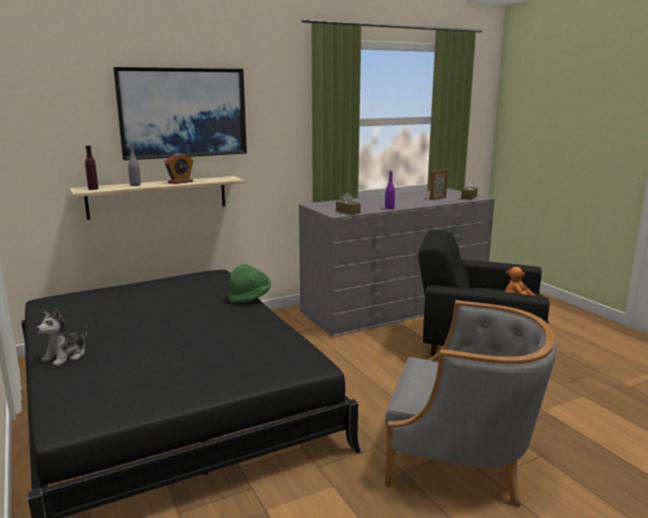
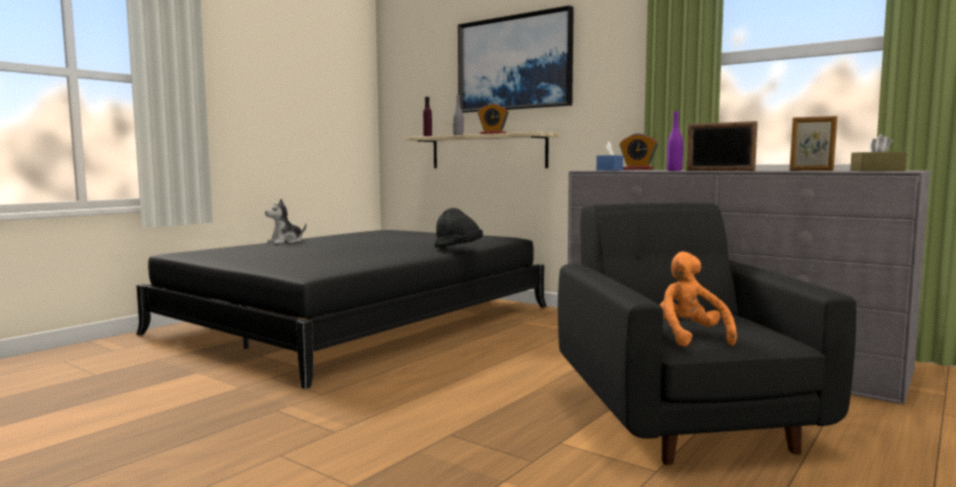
camera: 65 degrees right, 10 degrees down
(66, 356) = (286, 242): plush toy -> plush toy turned 45 degrees counterclockwise
(249, 297) = (458, 248): green hat -> black hat
(321, 203) = (637, 169): none -> alarm clock
(348, 212) = (609, 170): brown tissue box -> blue tissue box
(416, 206) = (719, 170): none -> picture frame
(460, 459) = (314, 435): grey armchair -> none

